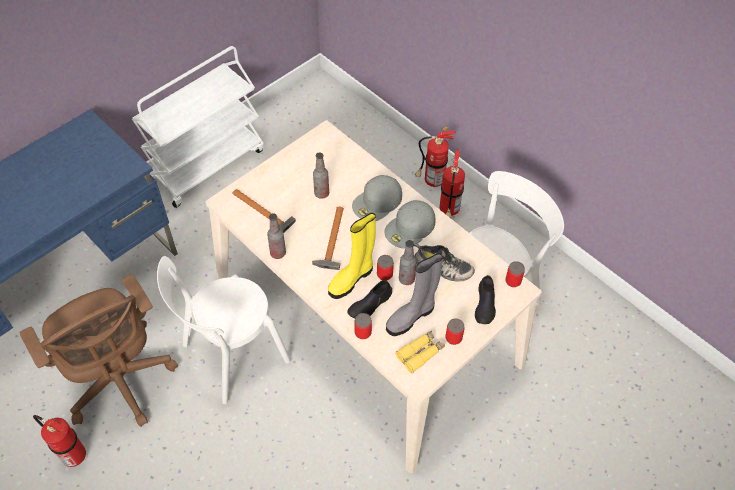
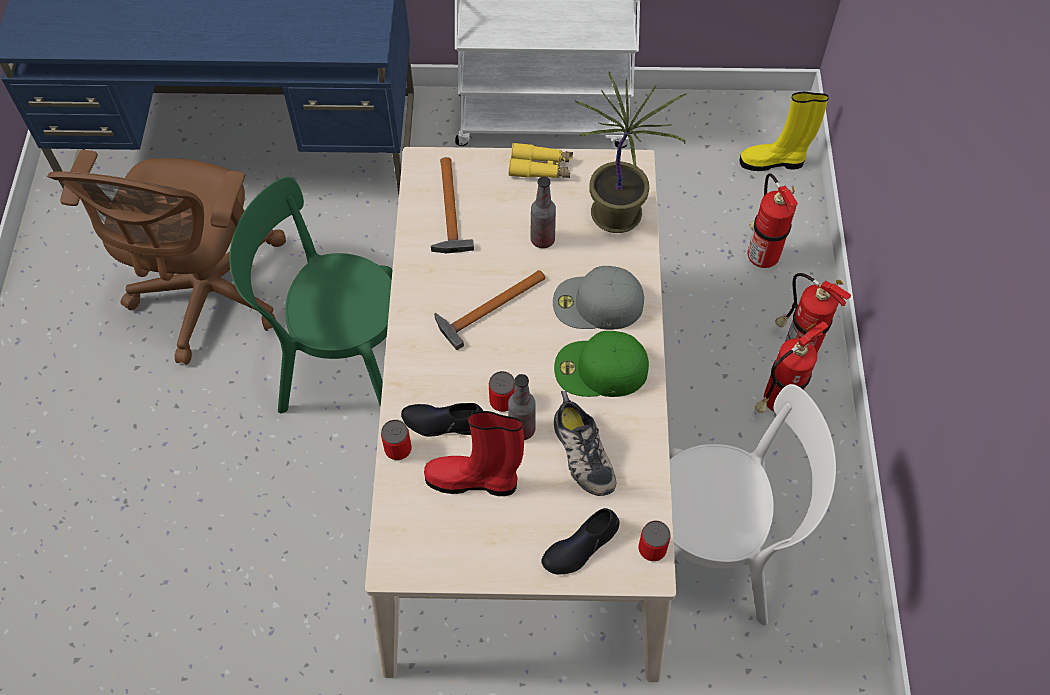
camera: 45 degrees right, 5 degrees up
(72, 455) = (92, 336): fire extinguisher -> fire extinguisher (760, 255)
(231, 355) = (340, 364): white chair -> green chair
(278, 253) = (412, 272): bottle -> none
(343, 158) = (618, 215): none -> potted plant
(352, 279) = (459, 374): yellow boot -> yellow boot (773, 162)
(410, 228) = (600, 369): grey cap -> green cap
(411, 317) = (474, 480): grey boot -> red boot
(420, 353) = (433, 534): yellow binoculars -> yellow binoculars (541, 167)
(453, 338) = (493, 552): can -> none

